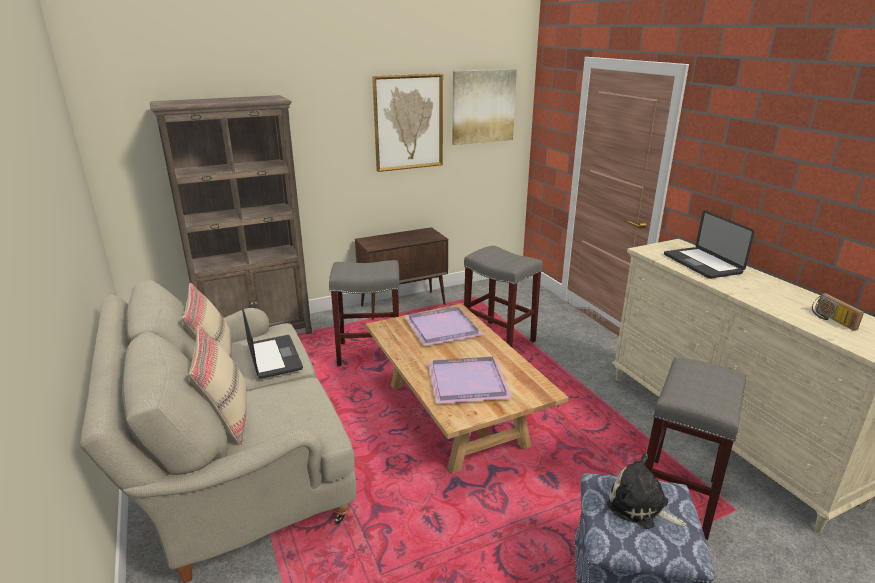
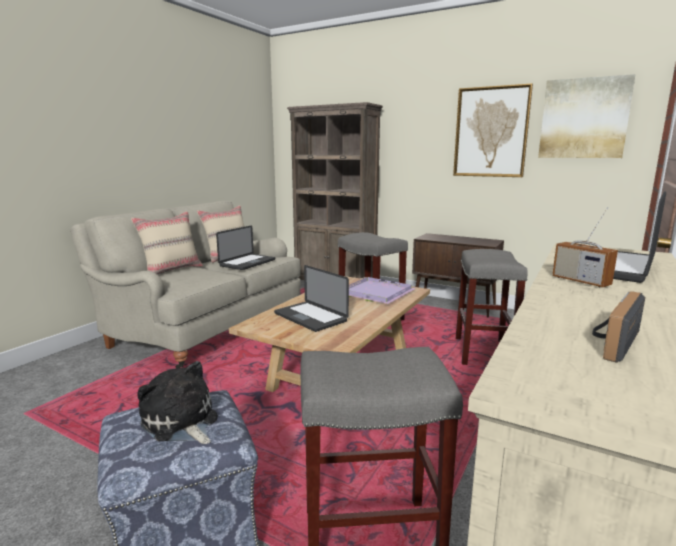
camera: 55 degrees right, 10 degrees down
(468, 381) = (310, 317): purple tray -> laptop
(641, 507) = (181, 423): plush toy -> plush toy turned 45 degrees counterclockwise
(731, 283) = (580, 281): none -> radio

